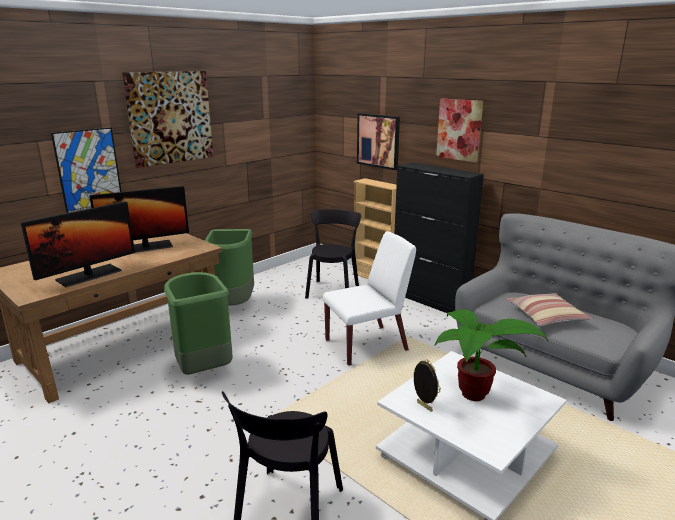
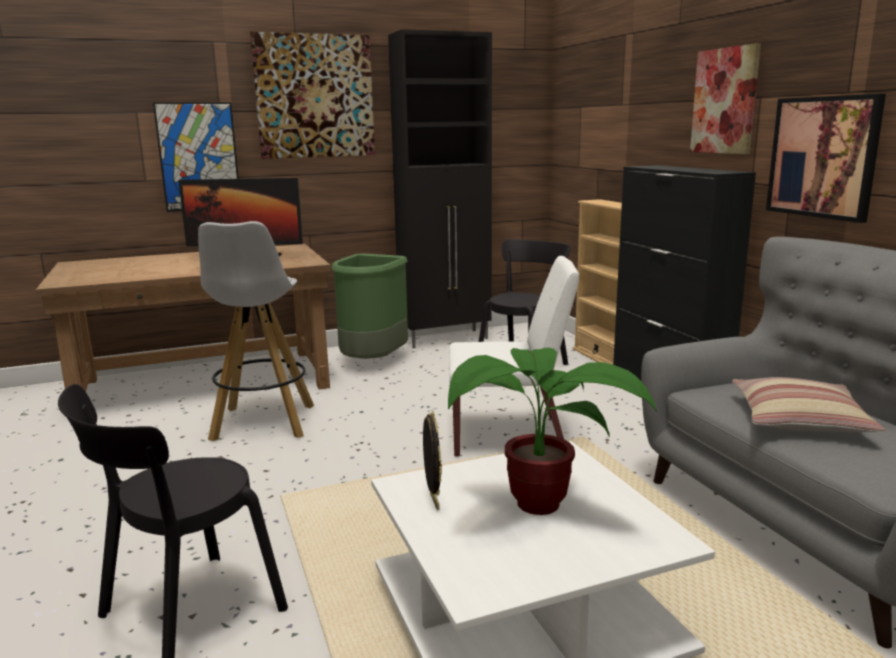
camera: 25 degrees right, 5 degrees down
(89, 275) = (145, 273): monitor -> none
(202, 369) = (263, 423): green trash can -> white stool
(266, 277) = (446, 339): none -> black cabinet
(378, 141) = (619, 137): picture -> picture (823, 157)

